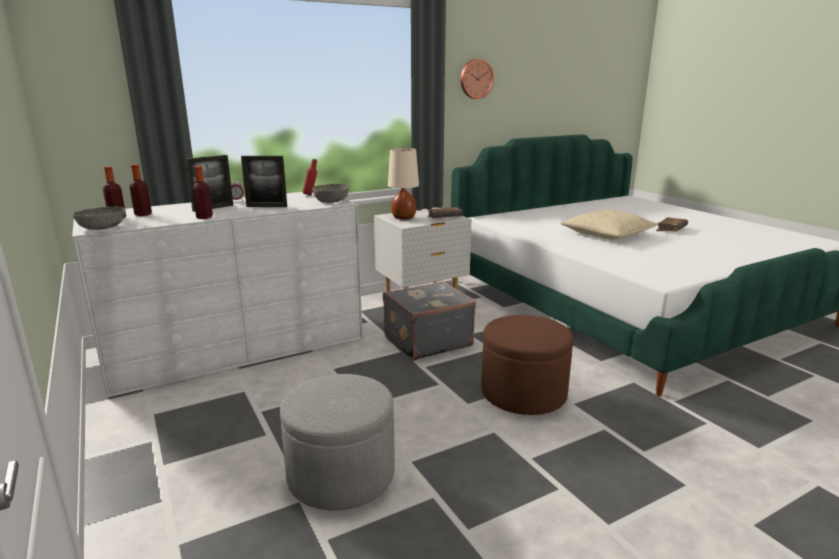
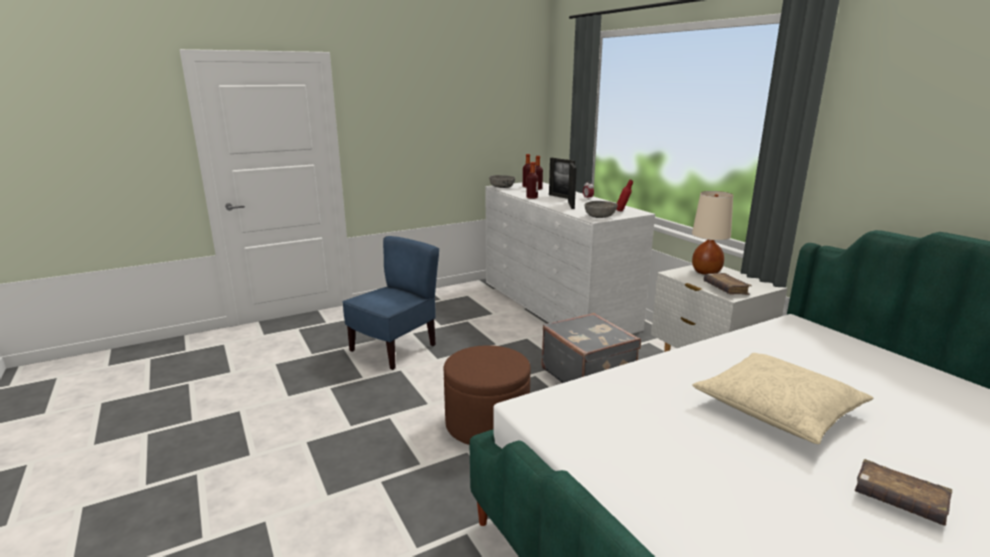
camera: 90 degrees right, 0 degrees up
(341, 475) = (394, 349): grey ottoman -> blue chair
(476, 79) = (894, 120): wall clock -> none

